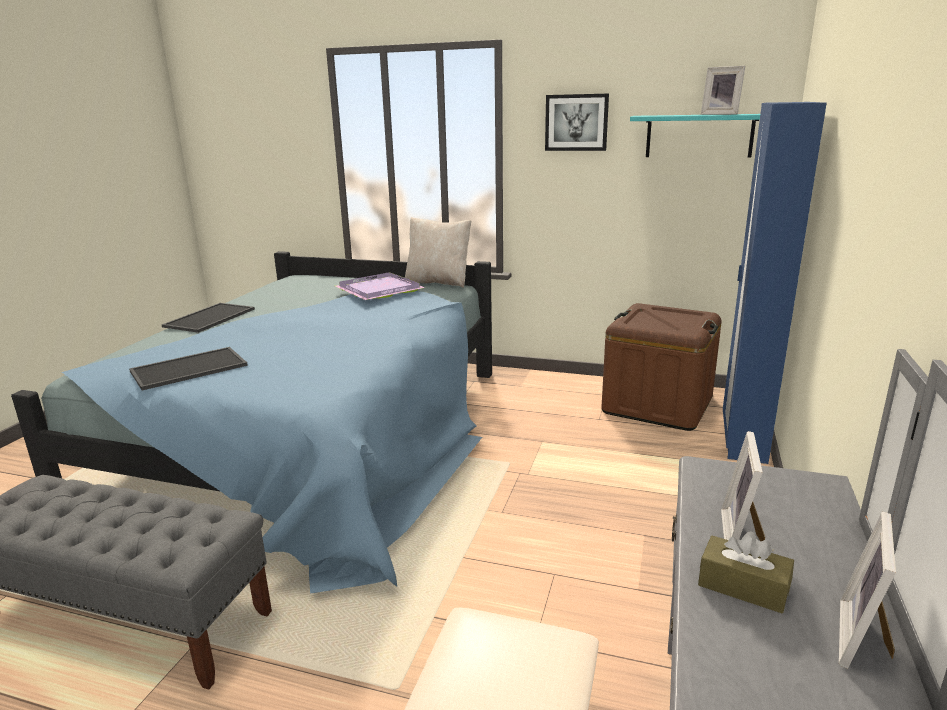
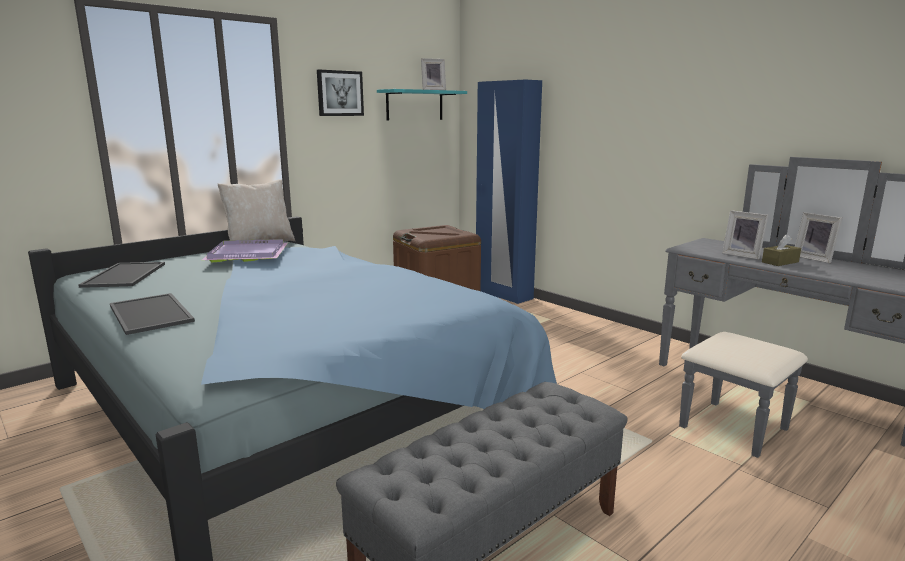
camera: 60 degrees left, 5 degrees down
(188, 369) = (328, 327): tray -> tray (126, 275)

